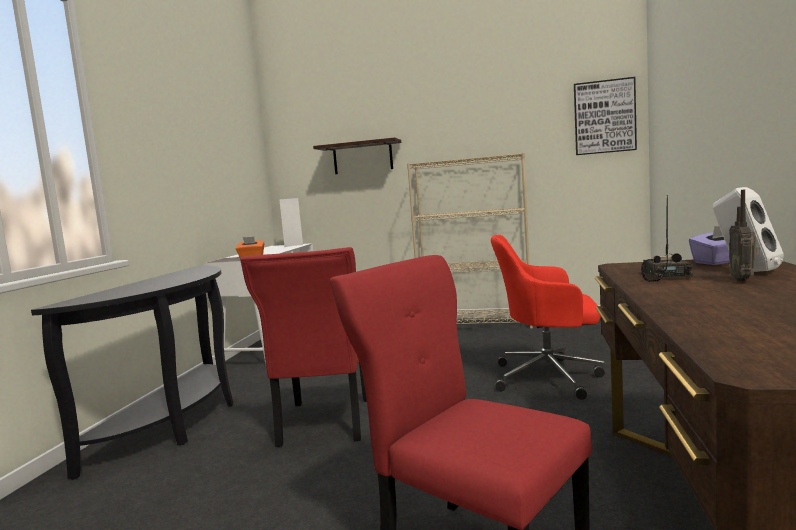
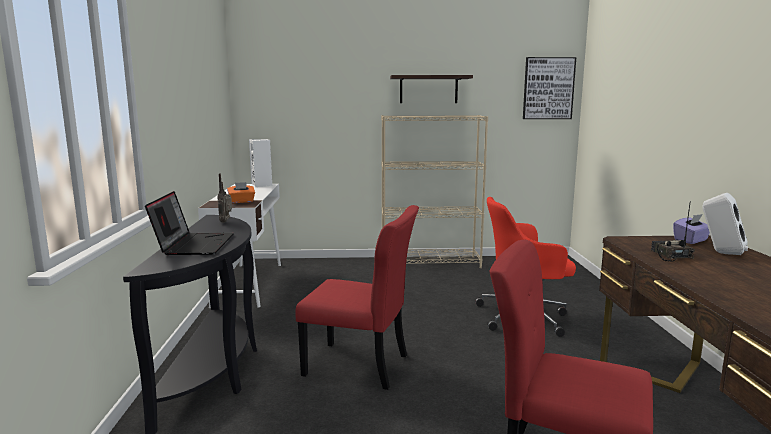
camera: 15 degrees left, 5 degrees up
(139, 286) = (194, 244): none -> laptop
(324, 424) = (360, 366): red chair -> red chair turned 60 degrees counterclockwise
(362, 157) = (330, 103): shelf -> shelf (428, 89)
(743, 280) = (729, 263): radio -> radio (226, 221)

